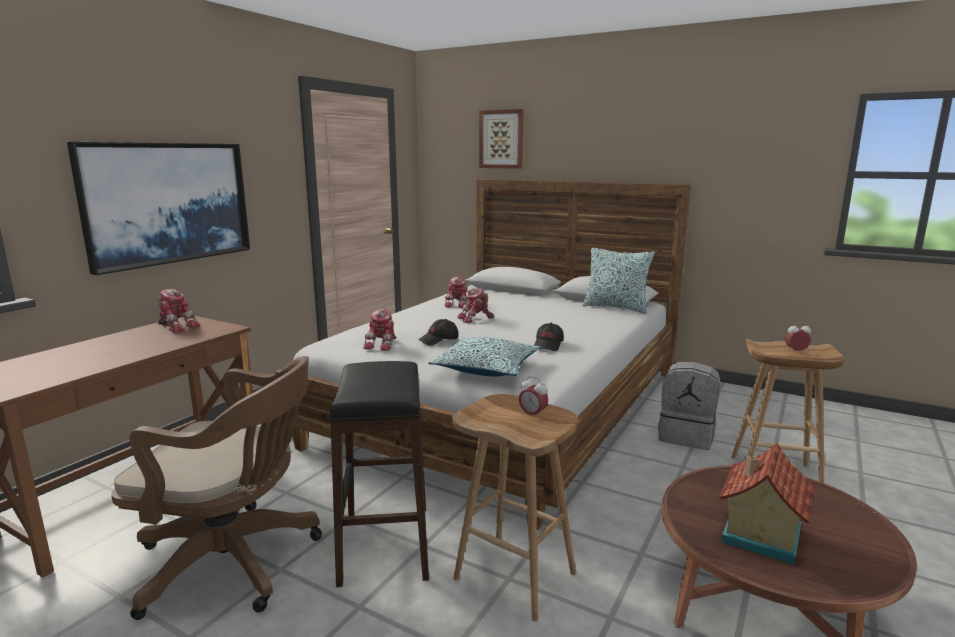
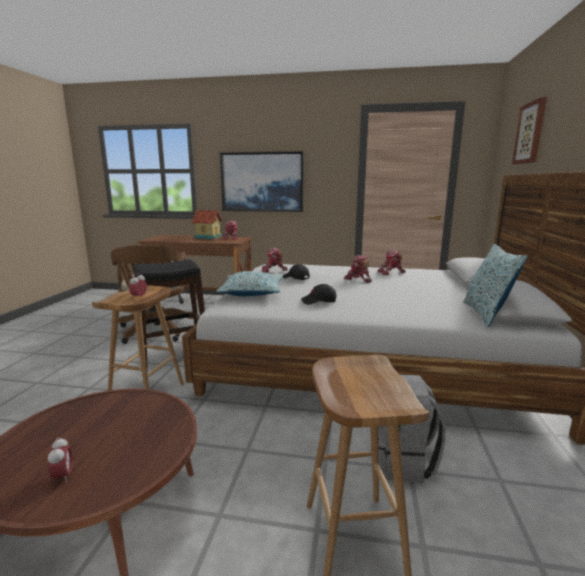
camera: 70 degrees right, 0 degrees up
(758, 535) = (80, 430): toy house -> toy house (208, 237)
(795, 351) = (357, 384): alarm clock -> alarm clock (63, 476)

